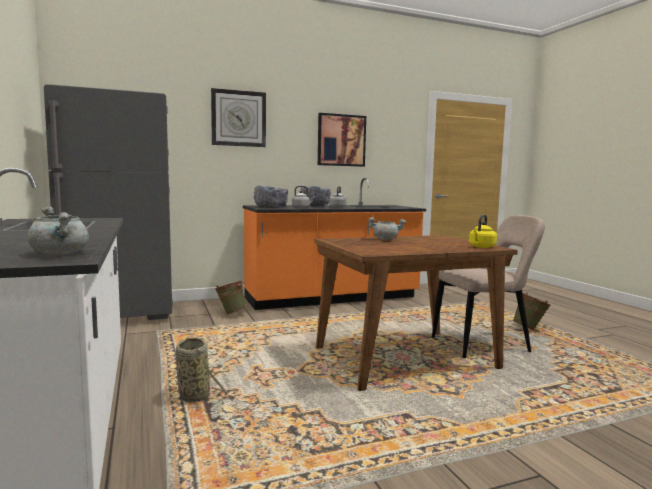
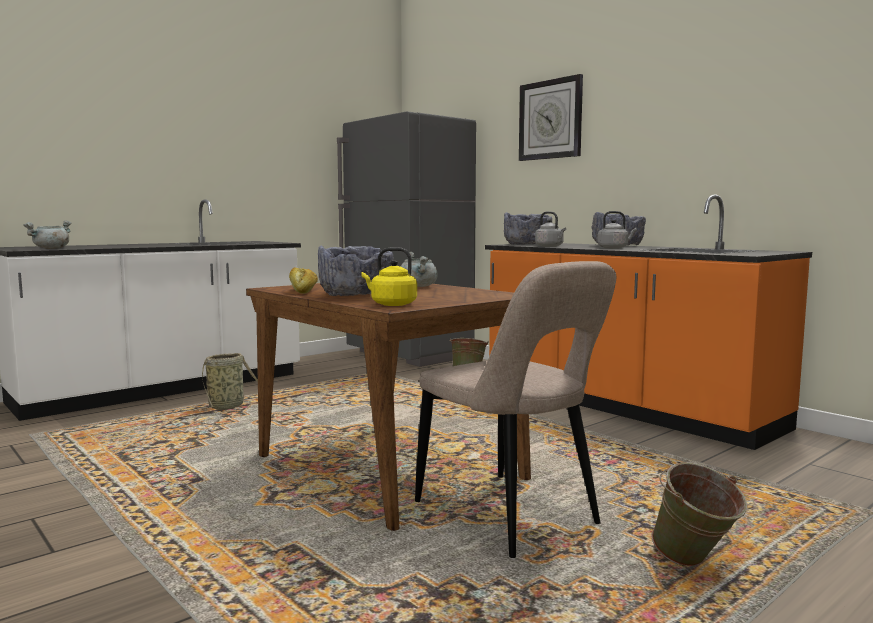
camera: 70 degrees right, 0 degrees up
(341, 140) = (699, 127): picture -> none
(398, 251) = (303, 291): none -> bread
(431, 247) = (356, 295): none -> grey bowl

